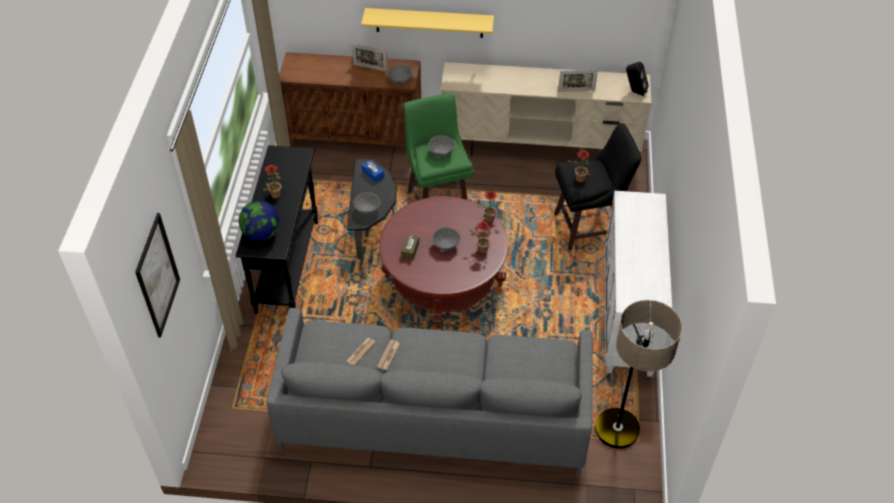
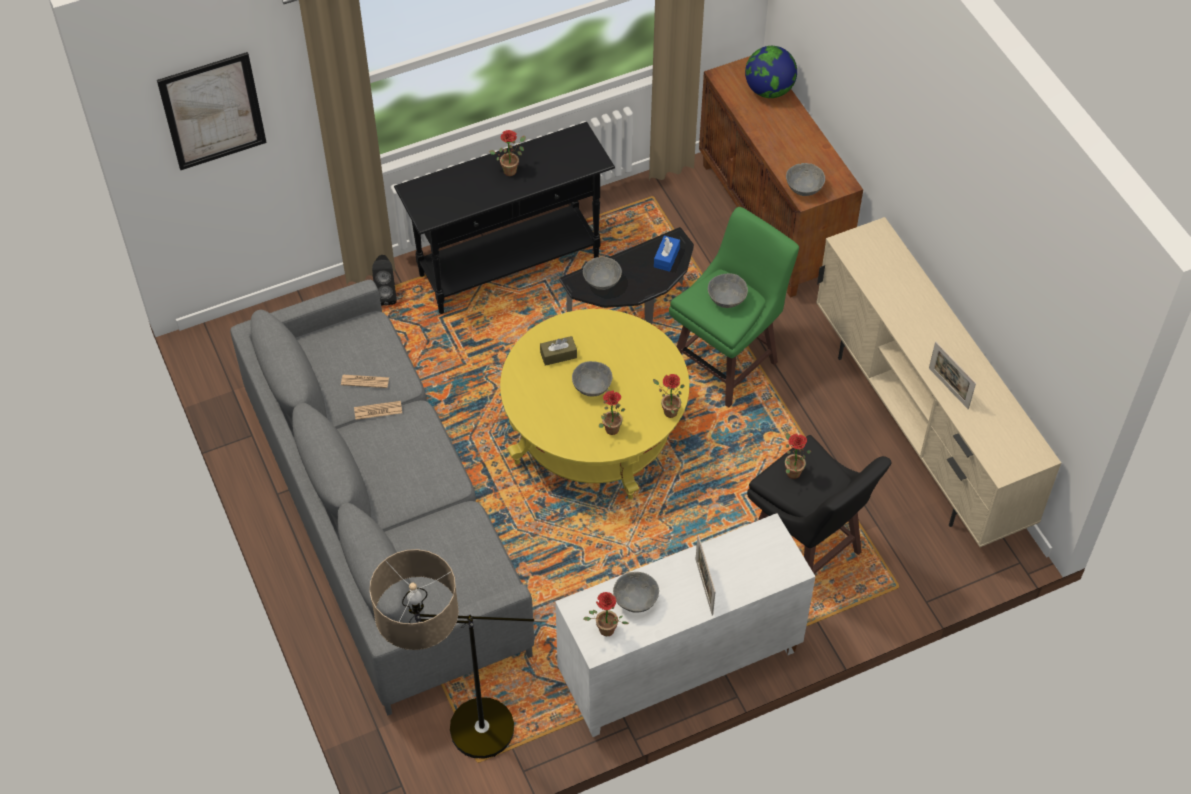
camera: 60 degrees right, 5 degrees up
(261, 234) = (441, 190): globe -> globe (769, 90)
(370, 68) = (804, 146): picture frame -> picture frame (704, 587)
(429, 23) = (884, 150): yellow shelf -> none
(443, 281) = (594, 433): red coffee table -> yellow coffee table
(634, 92) = (1005, 458): black speaker -> black speaker (386, 295)
(637, 275) = (635, 601): none -> grey bowl
(651, 298) = (604, 632): none -> potted plant

